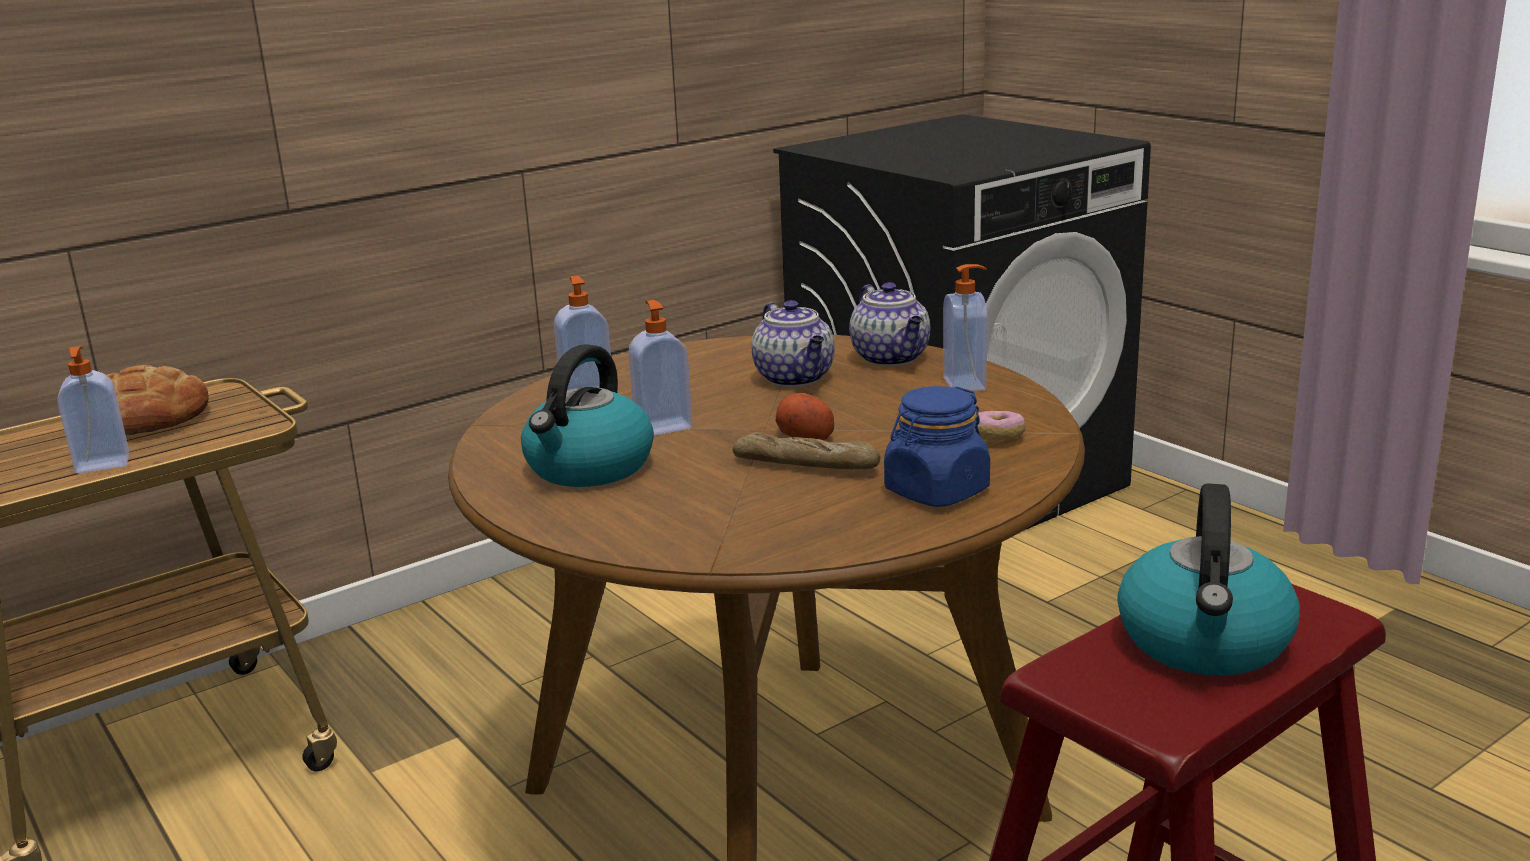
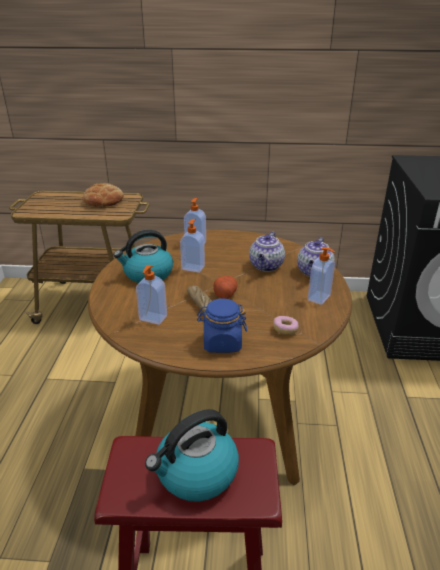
camera: 40 degrees right, 10 degrees up
(102, 465) = (71, 213): soap dispenser -> soap dispenser (152, 318)

